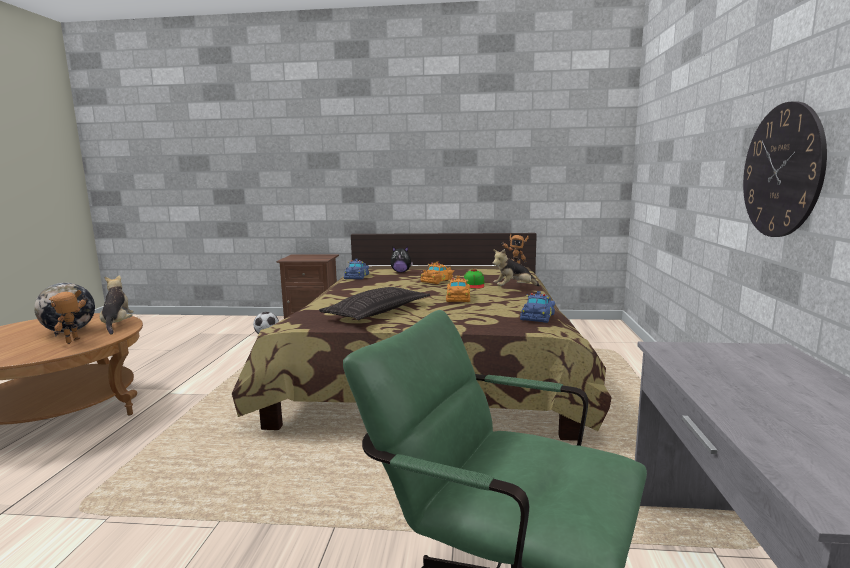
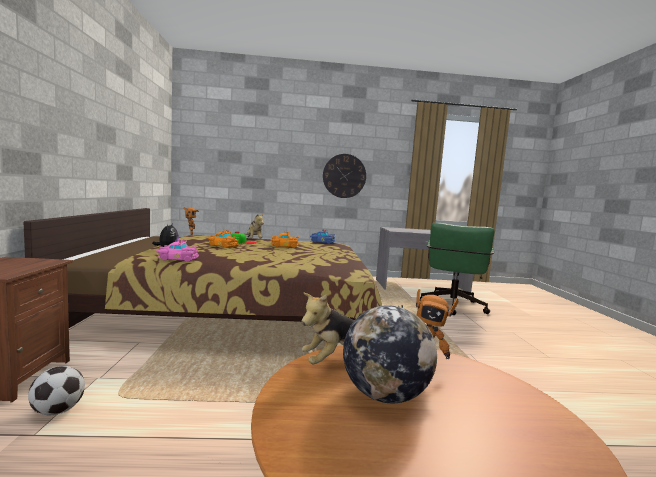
camera: 100 degrees left, 5 degrees down
(357, 276) = (178, 259): blue toy car -> pink toy car
(377, 311) = (320, 257): pillow -> none

